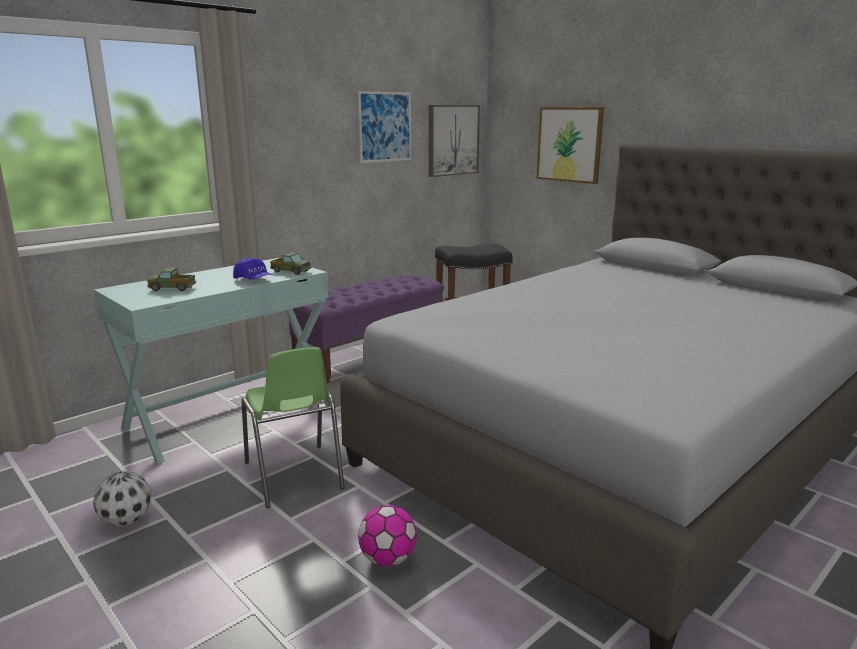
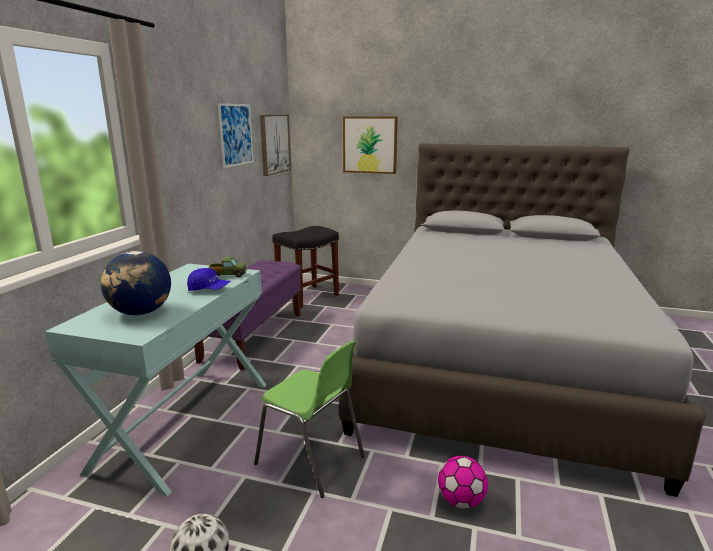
camera: 30 degrees left, 0 degrees up
(172, 288) = (141, 313): toy truck -> globe

